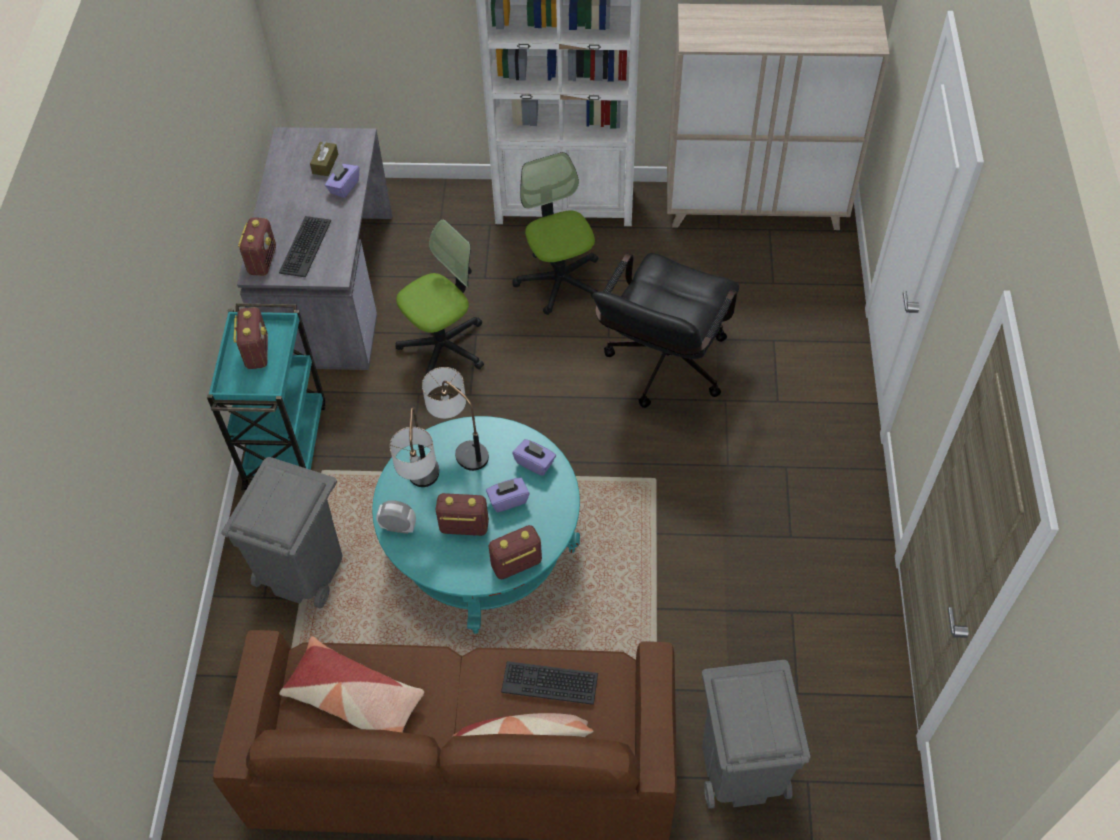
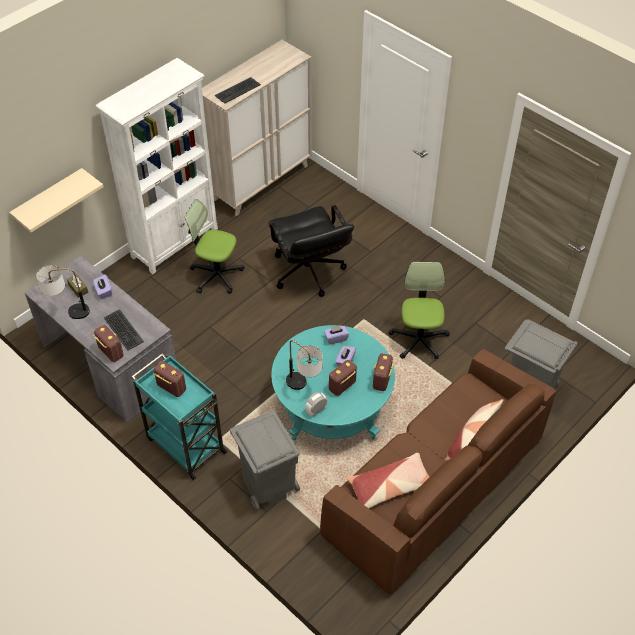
camera: 50 degrees left, 5 degrees down
(375, 29) = (49, 199): none -> beige shelf
(443, 346) = (201, 343): office chair -> office chair (419, 340)
(460, 446) = (296, 358): table lamp -> table lamp (68, 312)
(550, 682) = (452, 408): keyboard -> keyboard (237, 90)

